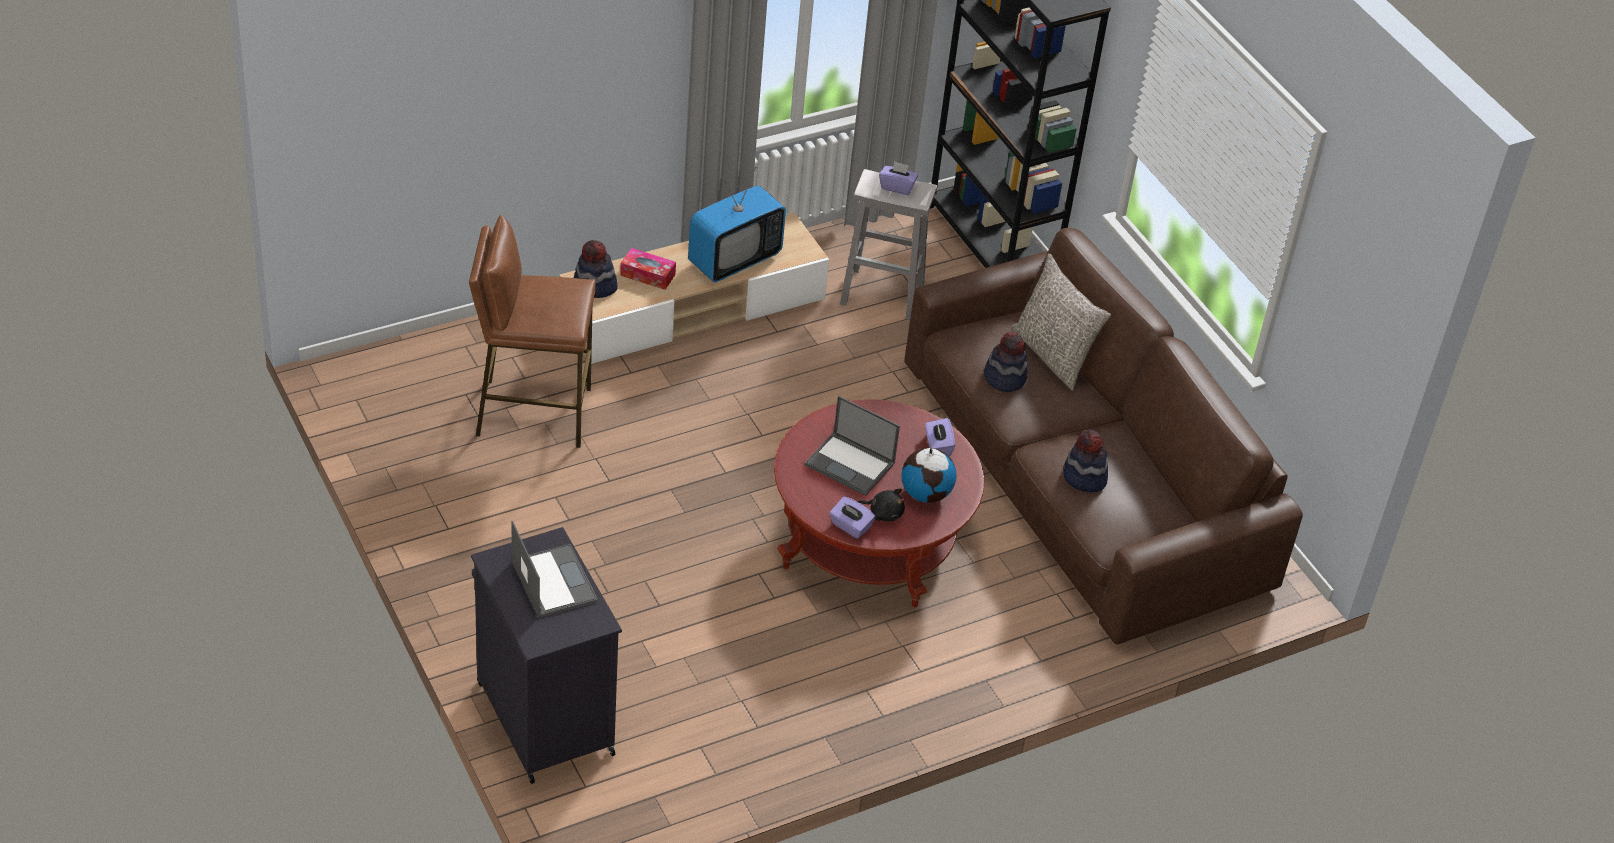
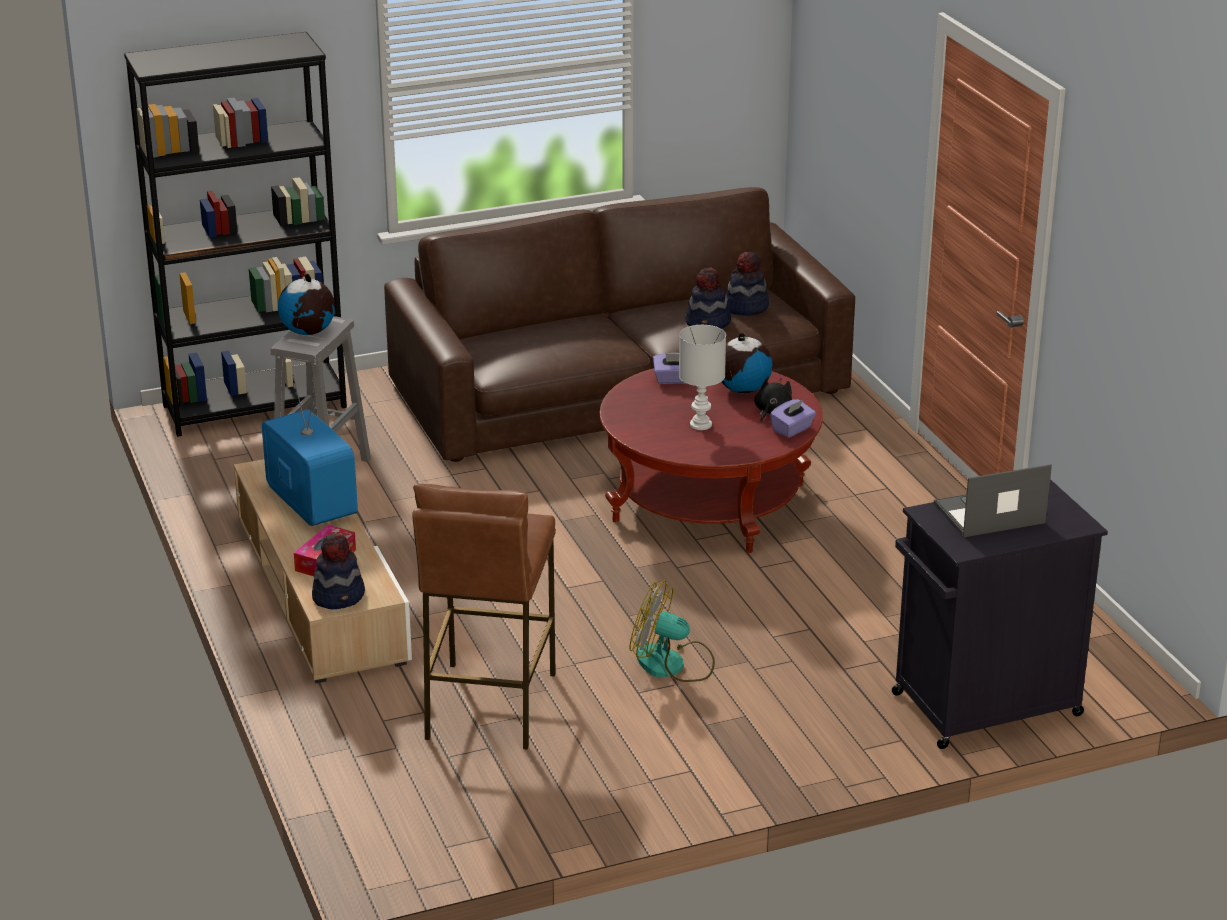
camera: 80 degrees left, 15 degrees down
(597, 516) = (672, 664): none -> fan
(851, 464) = (700, 424): laptop -> white table lamp
(897, 187) = (308, 332): purple tissue box -> globe
(1005, 377) = (563, 348): hat -> hat (745, 307)
(1053, 355) = (523, 329): grey pillow -> none

